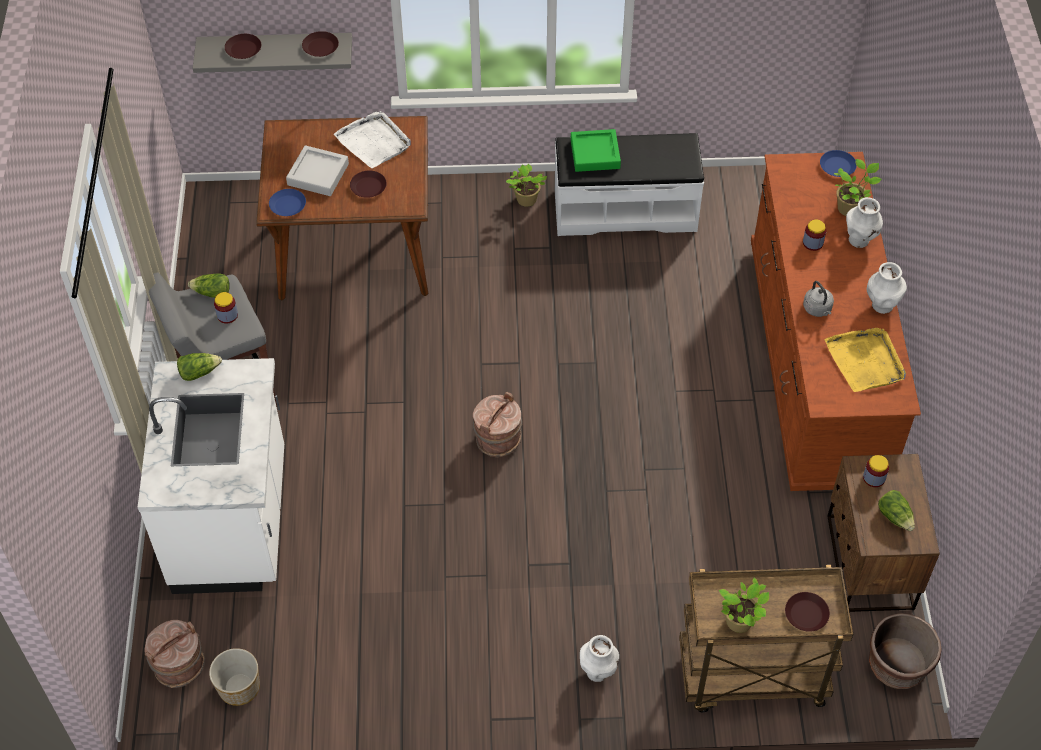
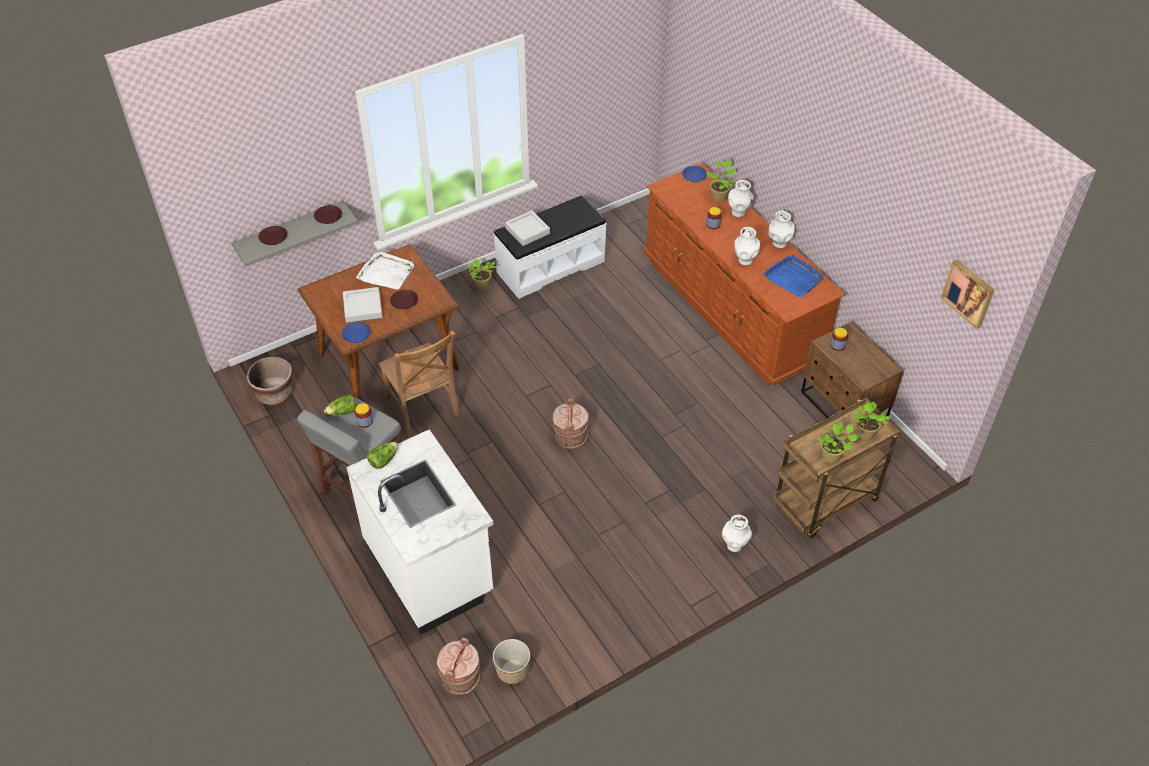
camera: 30 degrees left, 5 degrees down
(353, 327) = (423, 409): none -> brown chair
(595, 154) = (527, 231): green tray -> grey tray
(806, 614) = (864, 434): brown plate -> potted plant
(818, 309) = (744, 260): grey kettle -> white vase
(865, 361) = (793, 278): yellow tray -> blue tray
(895, 517) = (865, 361): lettuce -> none
(897, 665) = (900, 457): brown planter -> brown planter (274, 393)
(1007, 493) = (969, 293): none -> picture

